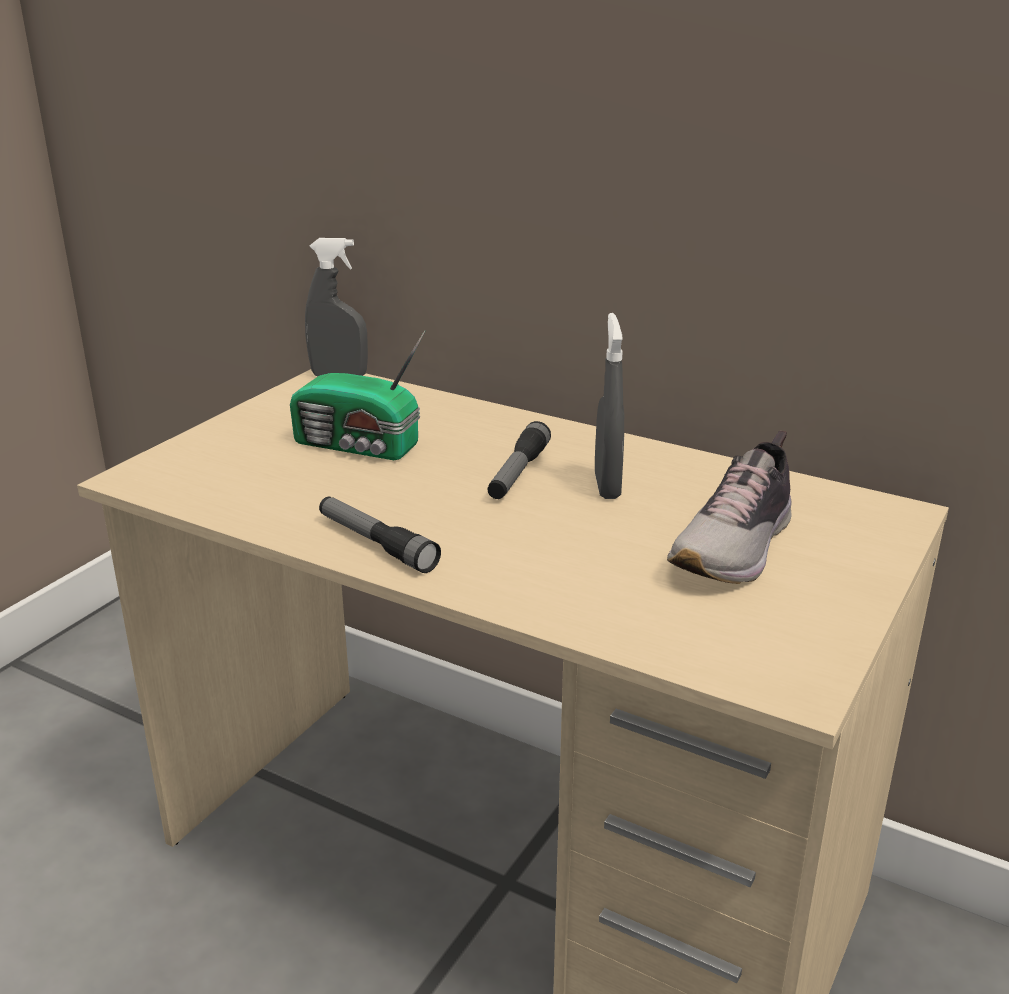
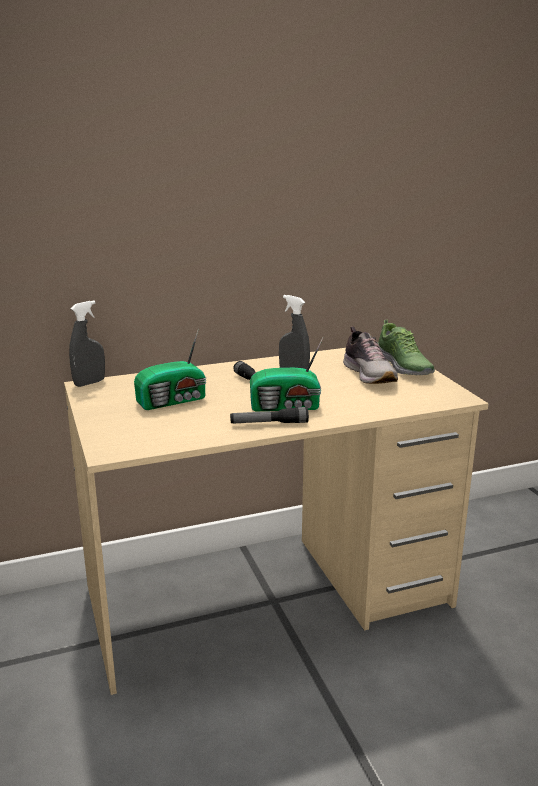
camera: 50 degrees left, 5 degrees down
(464, 532) = (287, 407): none -> radio
(842, 565) = (403, 366): none -> shoe

